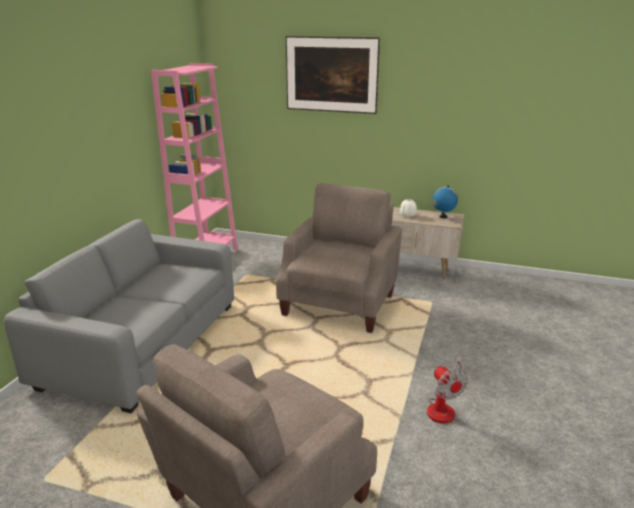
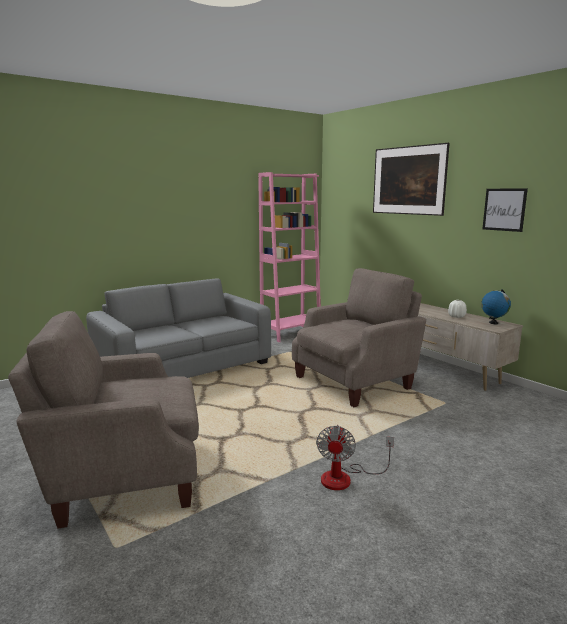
camera: 35 degrees right, 10 degrees down
(441, 109) = (504, 209): none -> picture

